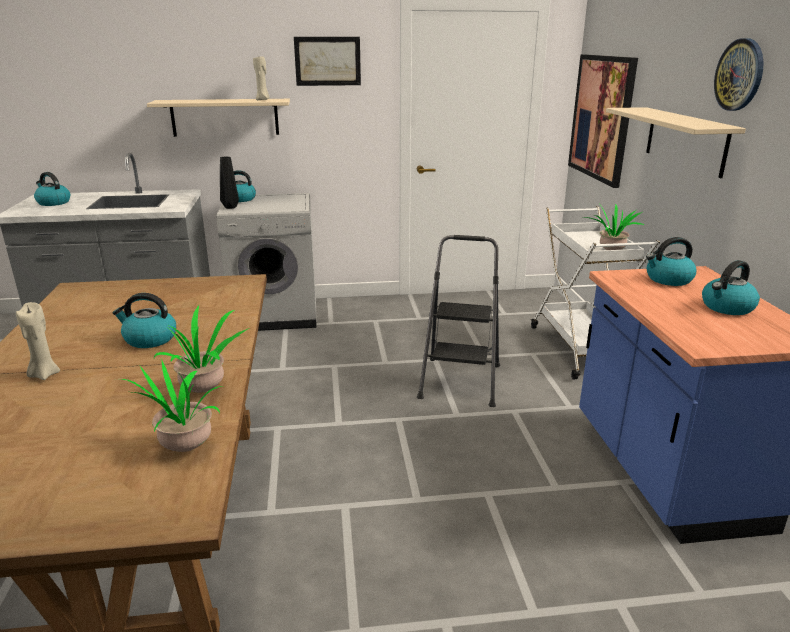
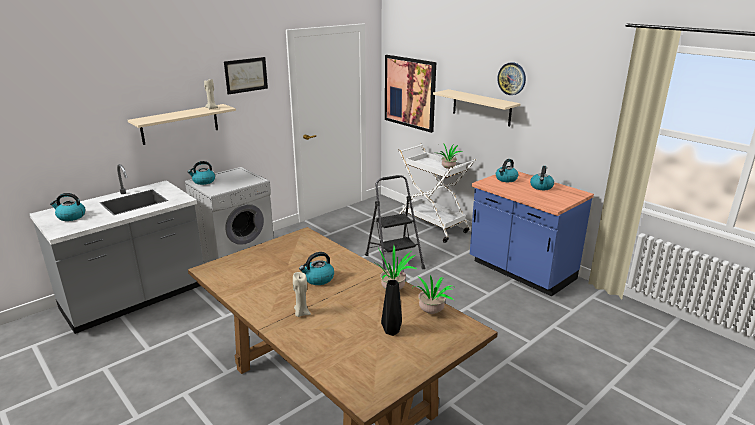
camera: 35 degrees left, 0 degrees up
(230, 207) = (210, 189): black vase -> black vase (392, 332)

